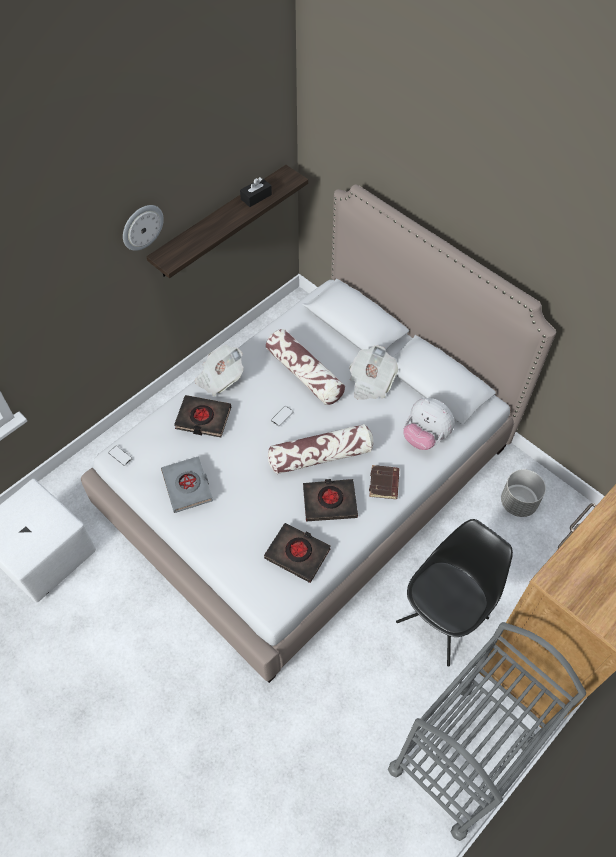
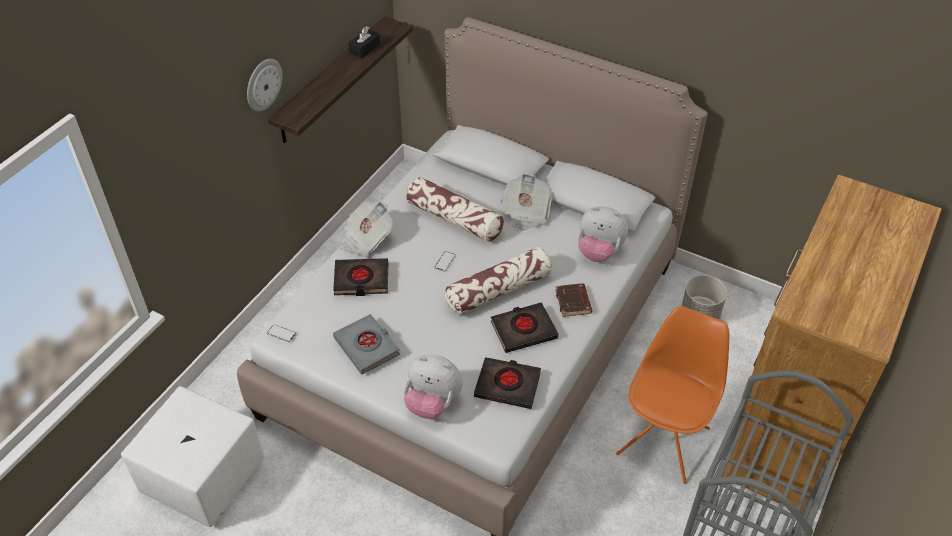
camera: 15 degrees left, 10 degrees down
(227, 555) = (432, 403): none -> plush toy
(443, 619) = (664, 440): black chair -> orange chair

